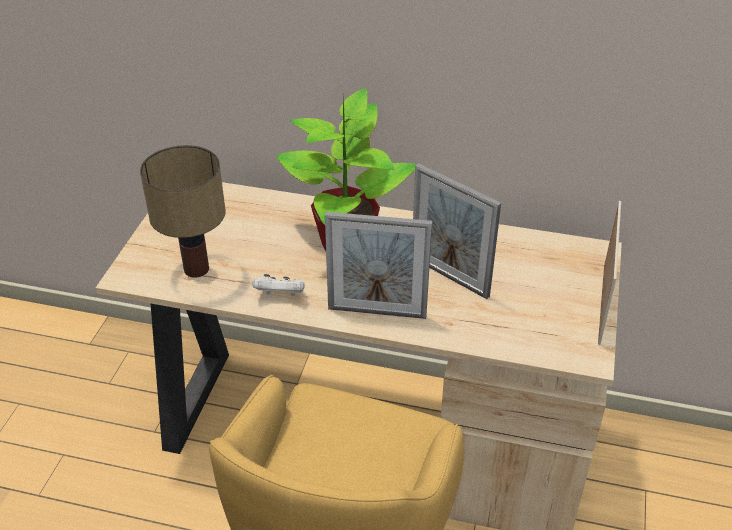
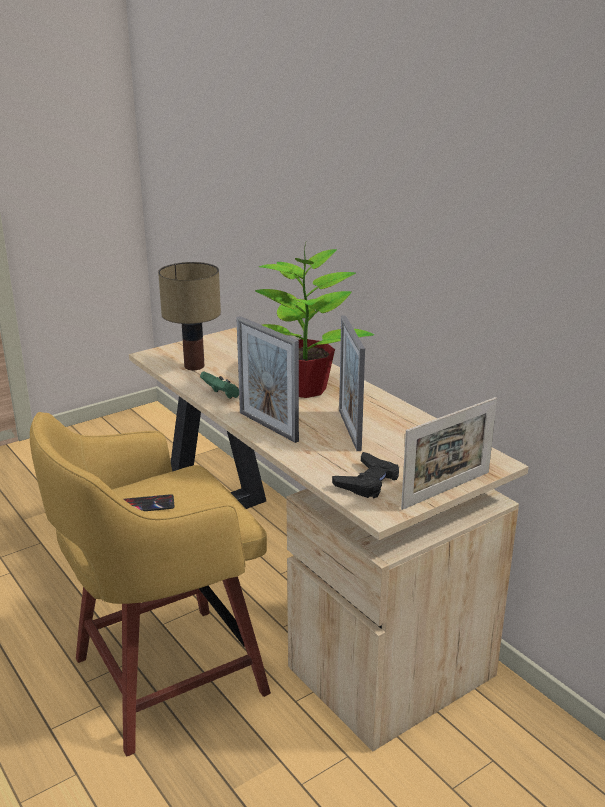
camera: 40 degrees right, 15 degrees down
(281, 295) = (222, 396): white game controller -> green game controller
(336, 464) = (147, 504): none -> phone
(538, 329) = (368, 481): none -> black game controller

